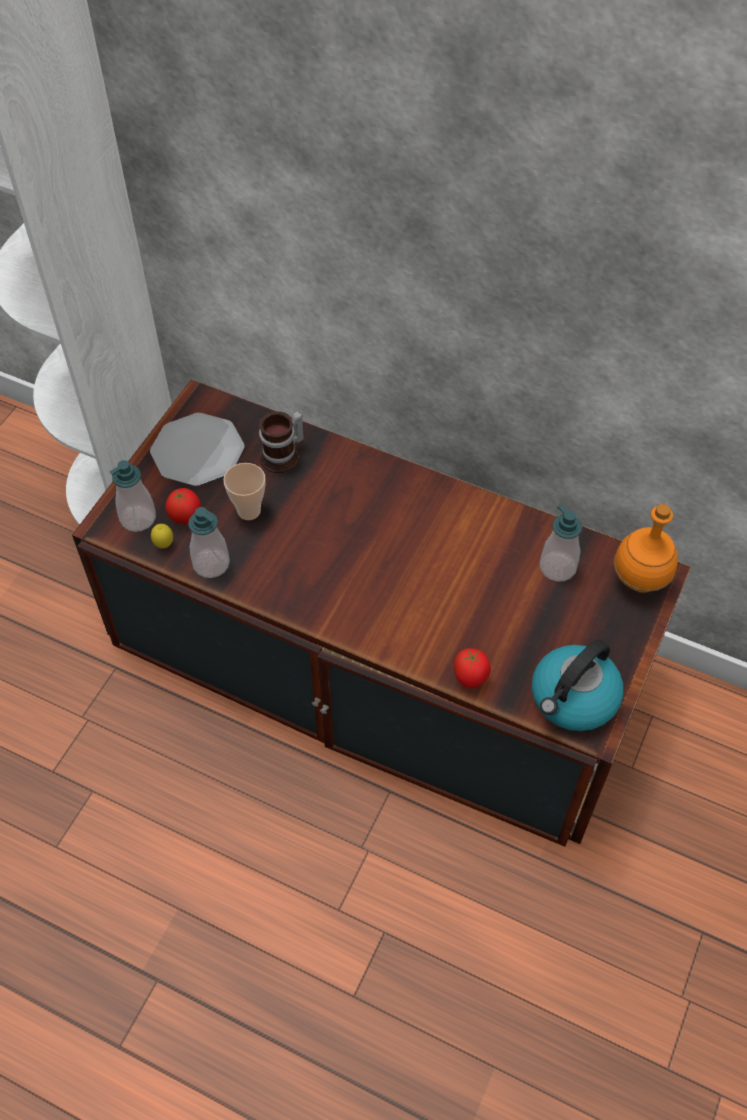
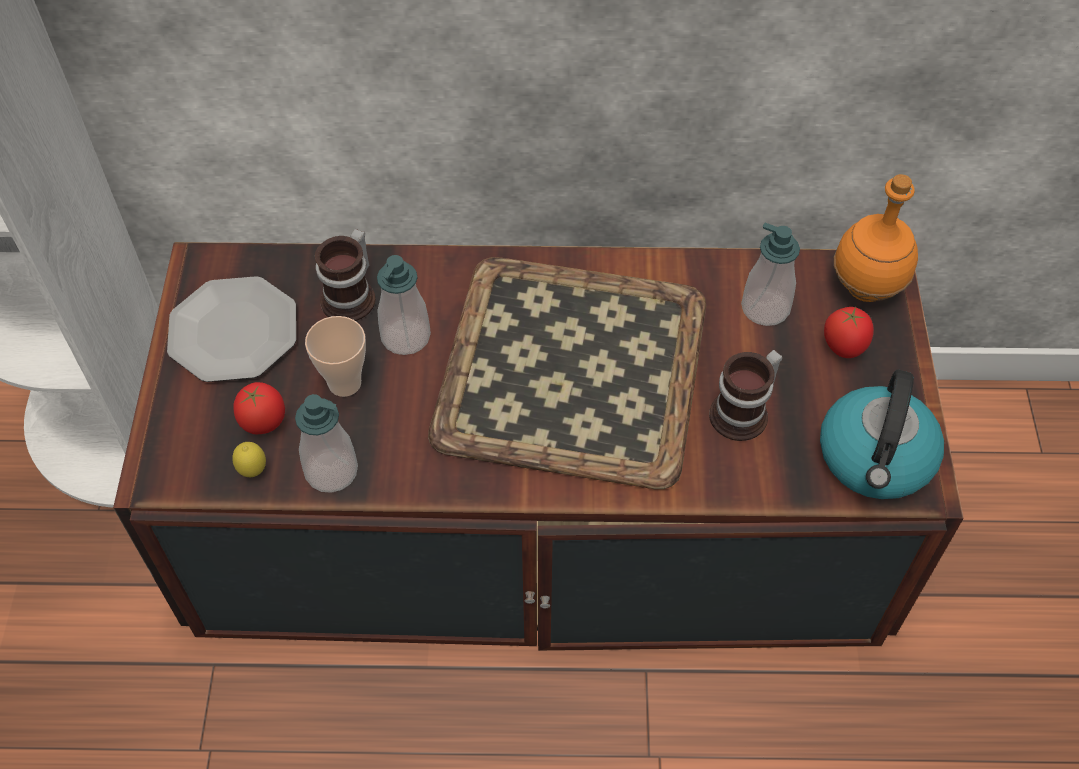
camera: 25 degrees left, 0 degrees up
(138, 518) = (197, 449): soap dispenser -> soap dispenser (405, 336)
(399, 556) = (569, 367): none -> tray
(470, 678) = (742, 484): tomato -> tomato (843, 348)
(500, 633) = (744, 414): none -> mug

